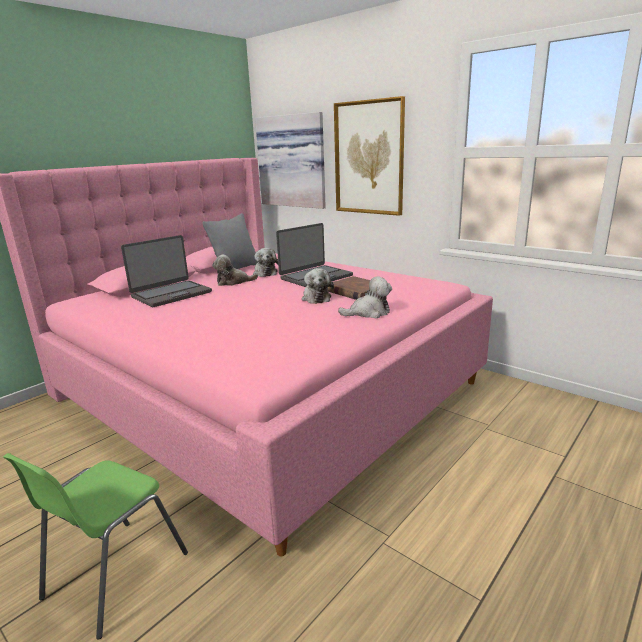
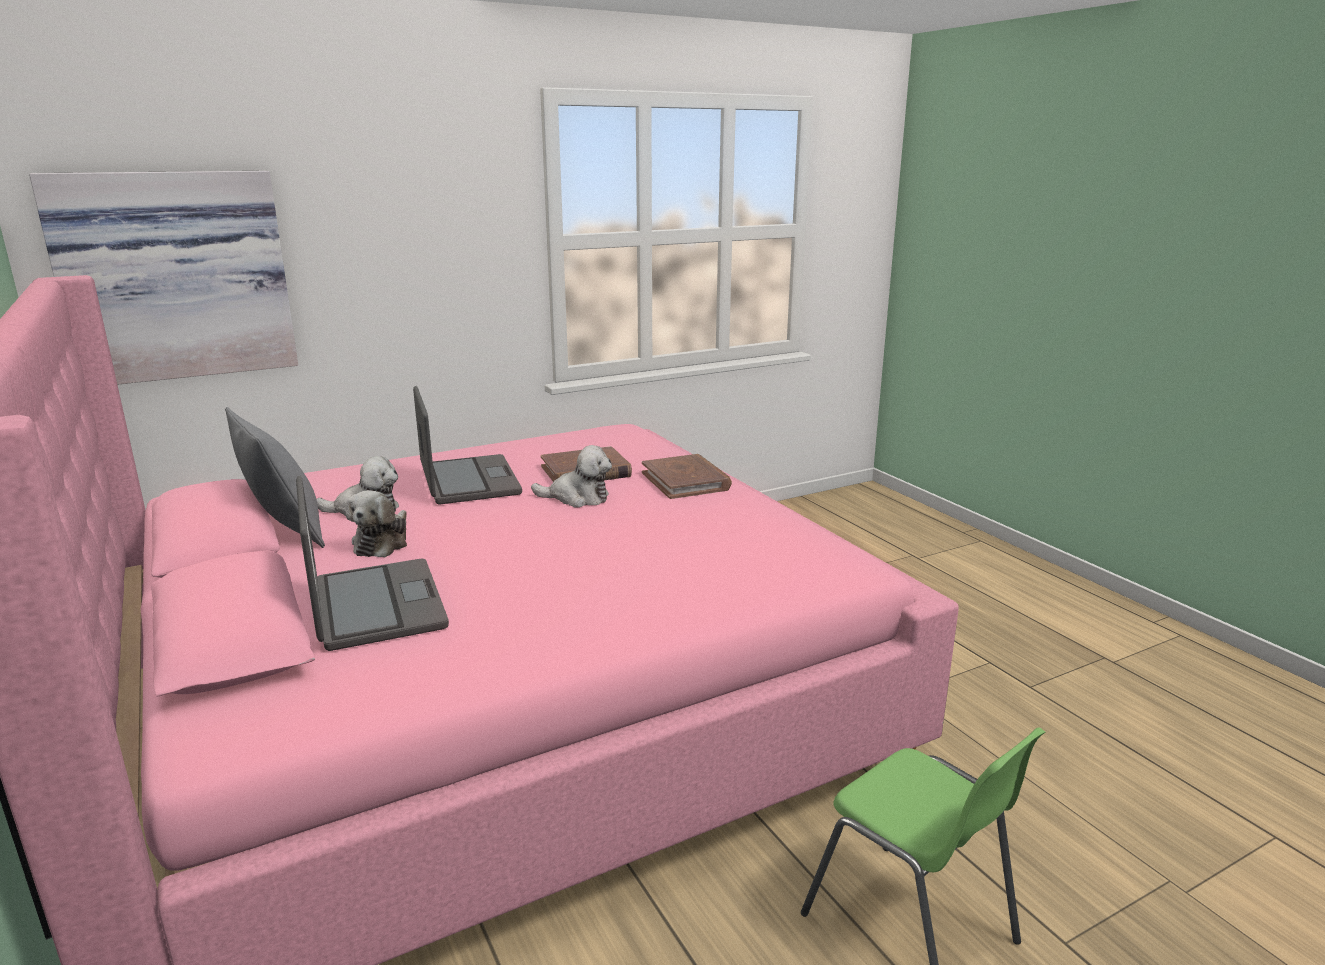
camera: 70 degrees left, 0 degrees up
(368, 313) = (686, 481): plush toy -> brown book
(369, 158) = (391, 258): picture -> none

